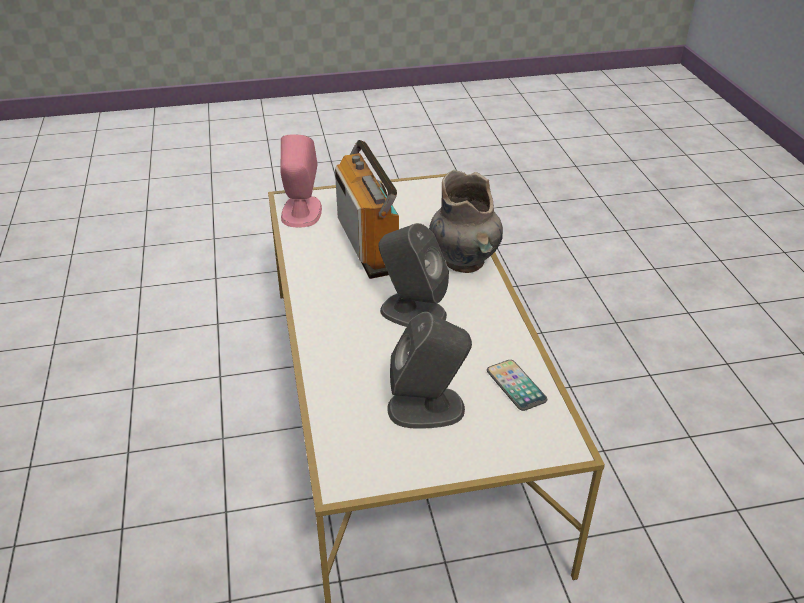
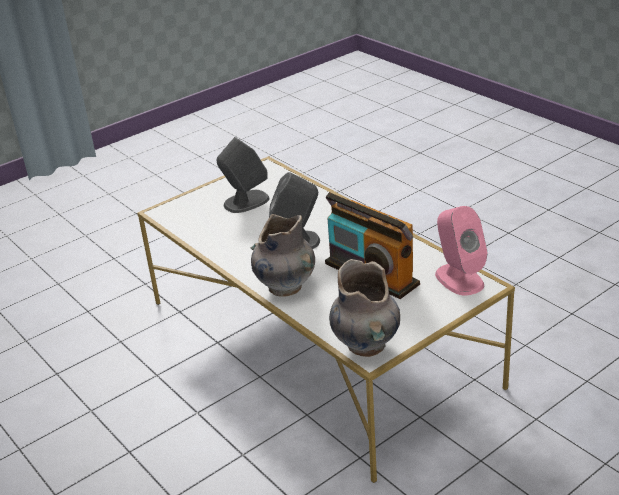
camera: 155 degrees right, 5 degrees down
(435, 190) = (366, 346): none -> grey vase
(516, 386) = (201, 227): phone -> none

